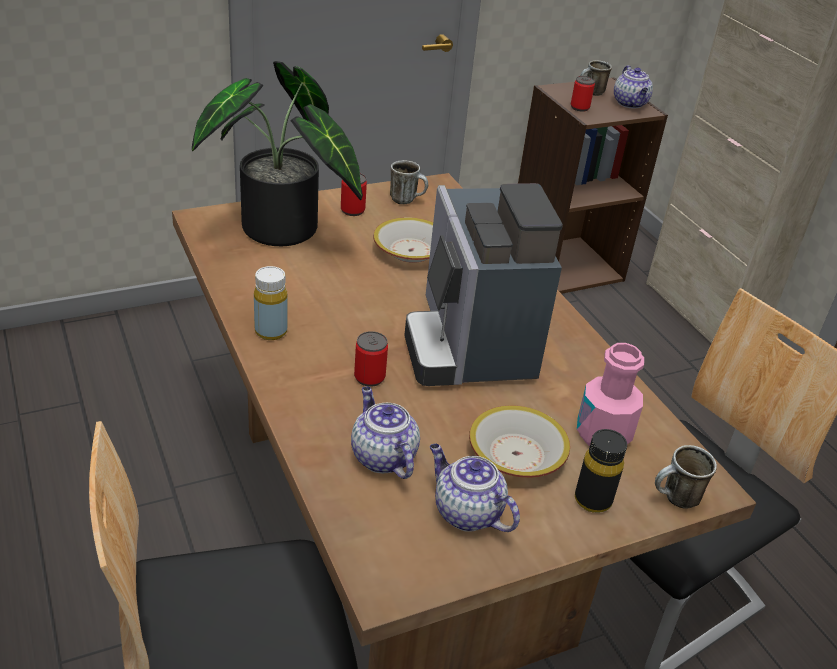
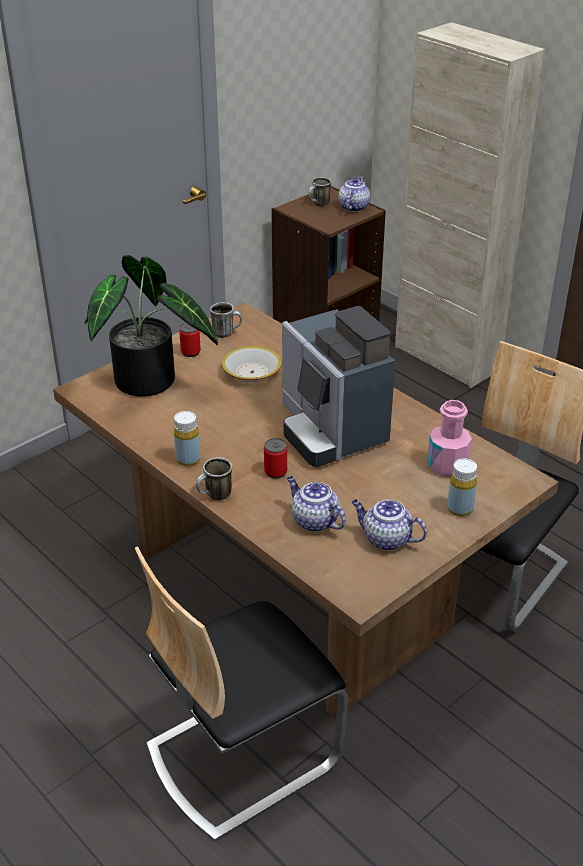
camera: 15 degrees left, 0 degrees up
(516, 454) = (398, 494): bowl -> none
(579, 107) = (316, 220): can -> none
(593, 500) = (459, 509): black bottle -> yellow bottle
(630, 104) = (353, 207): teapot -> teapot turned 135 degrees counterclockwise
(675, 500) = (510, 494): mug -> mug (215, 496)

